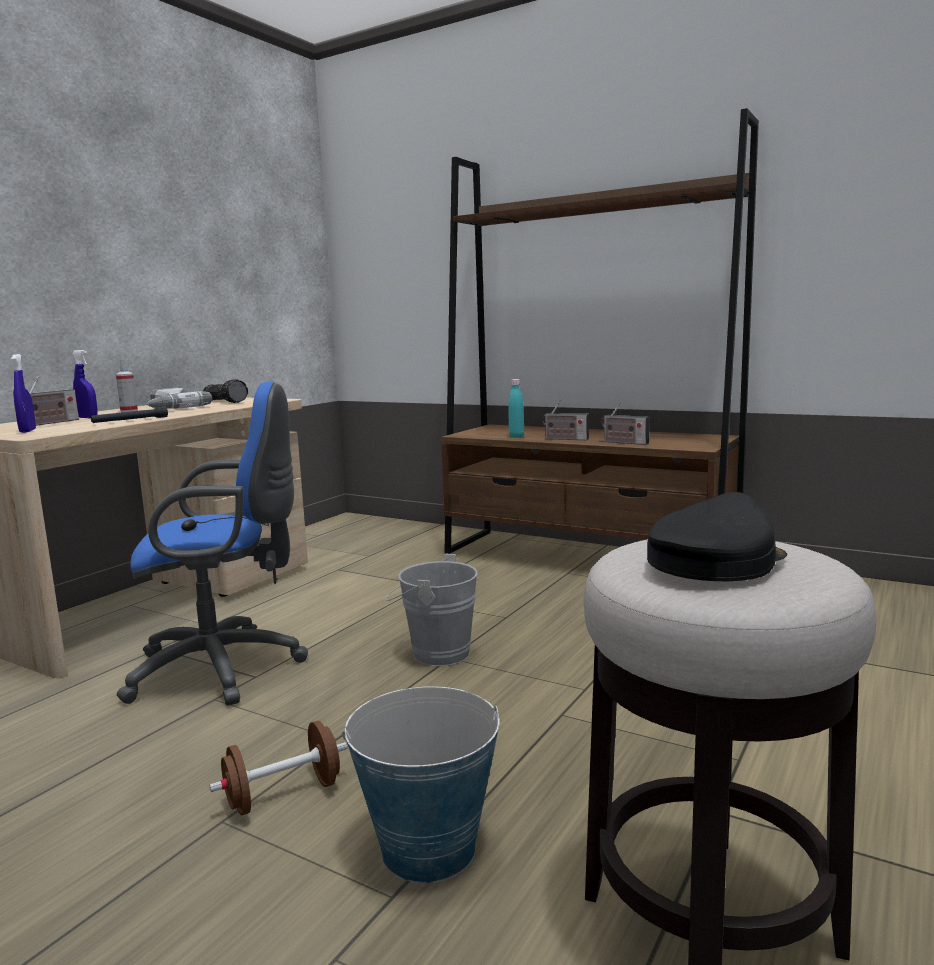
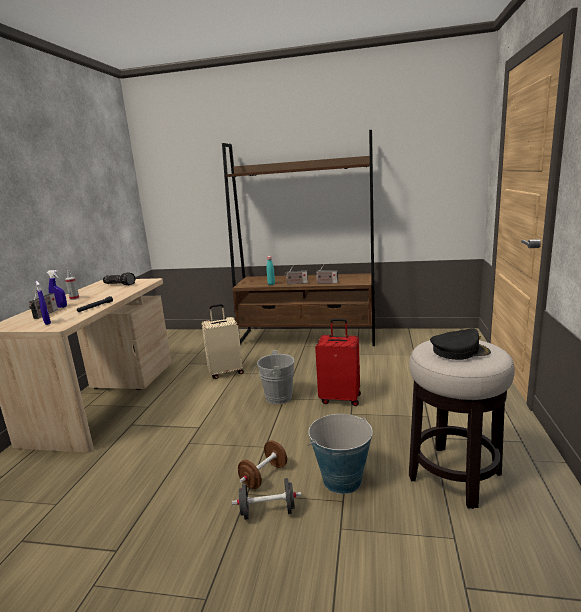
camera: 20 degrees left, 5 degrees up
(169, 408) = (96, 293): power drill -> none
(225, 668) = (179, 427): blue office chair -> none
(226, 870) = (268, 511): none -> black dumbbell
(385, 593) = (226, 372): none -> beige suitcase
(563, 680) = (340, 398): none -> red suitcase
(714, 561) = (459, 351): black cap -> black cap turned 60 degrees clockwise

